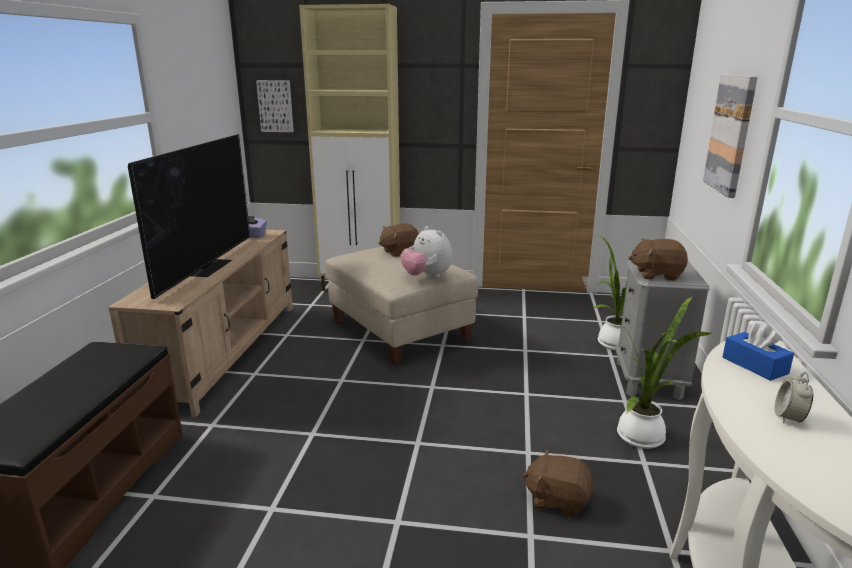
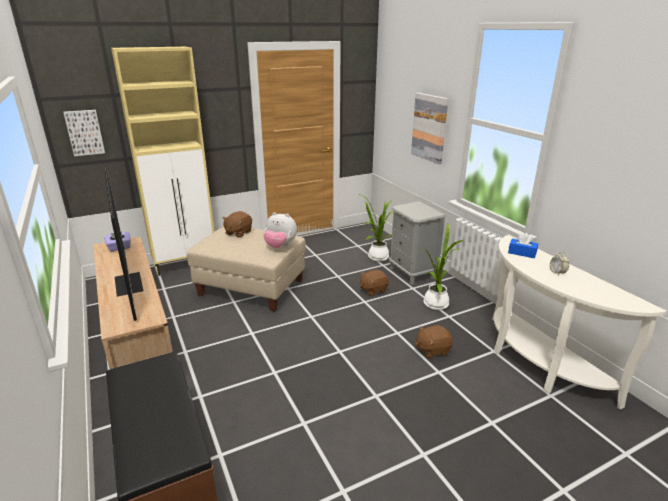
camera: 35 degrees left, 5 degrees up
(656, 275) = (417, 214): brown plush toy -> brown plush toy (373, 290)

